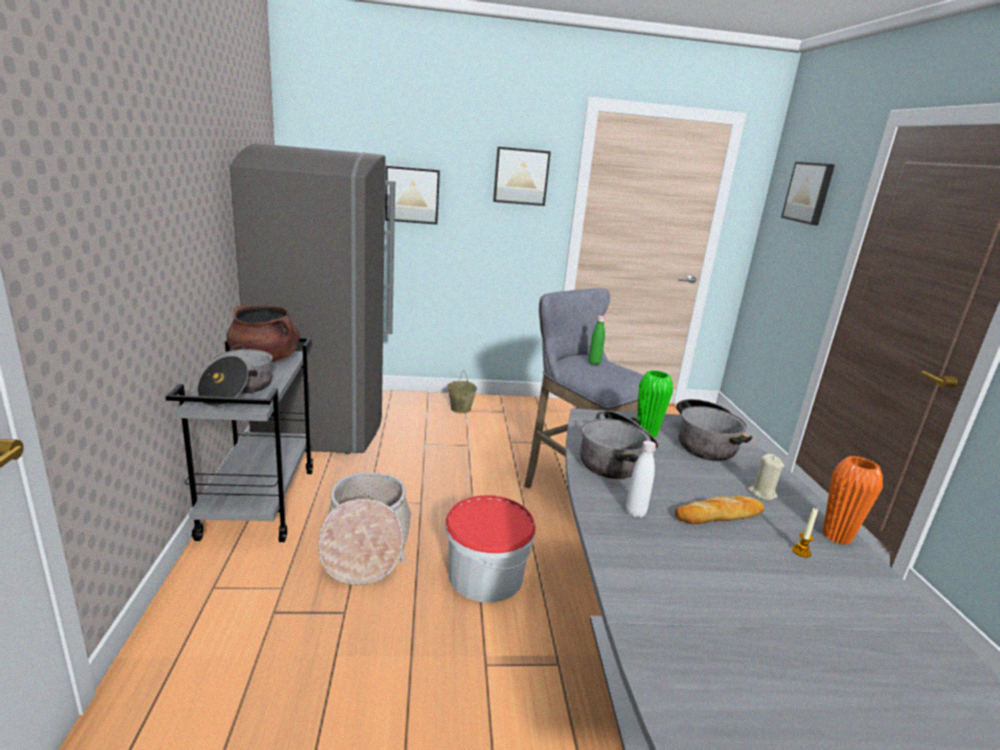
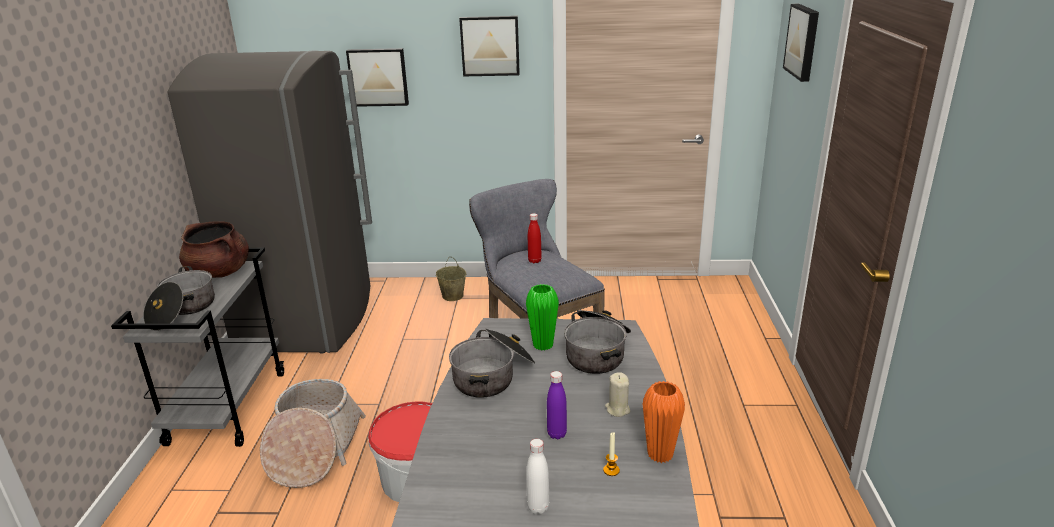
camera: 10 degrees right, 5 degrees up
(594, 363) = (534, 261): green bottle -> red bottle
(635, 512) = (476, 433): white bottle -> white bottle (538, 507)
(719, 515) = (557, 434): bread -> purple bottle

